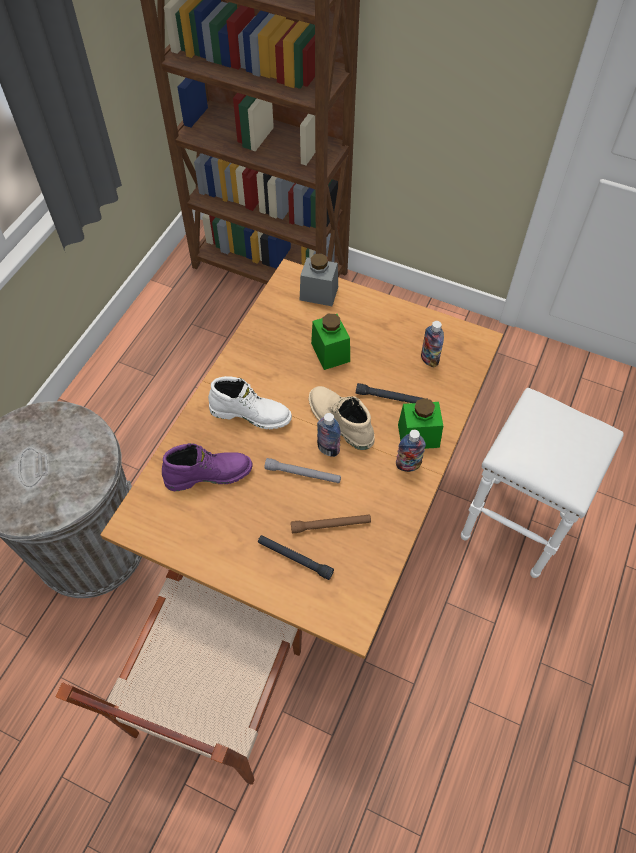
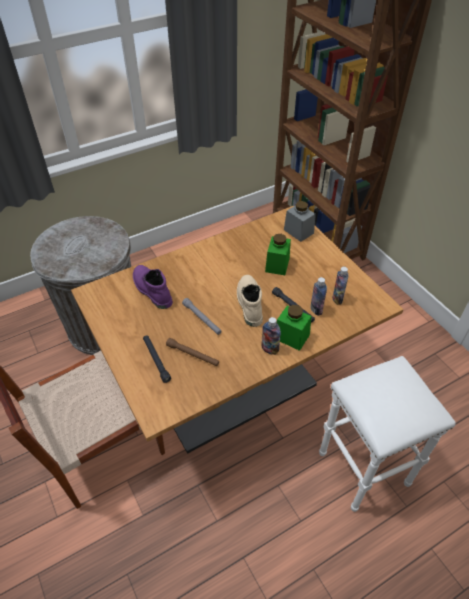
camera: 35 degrees right, 10 degrees down
(209, 473) = (151, 290): purple boot -> purple boot turned 150 degrees counterclockwise
(251, 413) = (202, 273): white boot -> none
(328, 449) = (229, 314): bottle -> bottle (316, 309)

